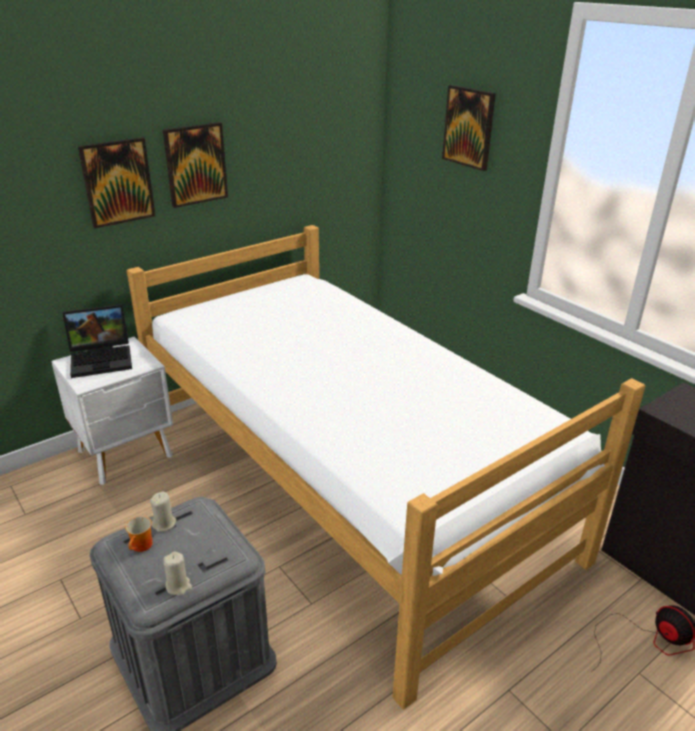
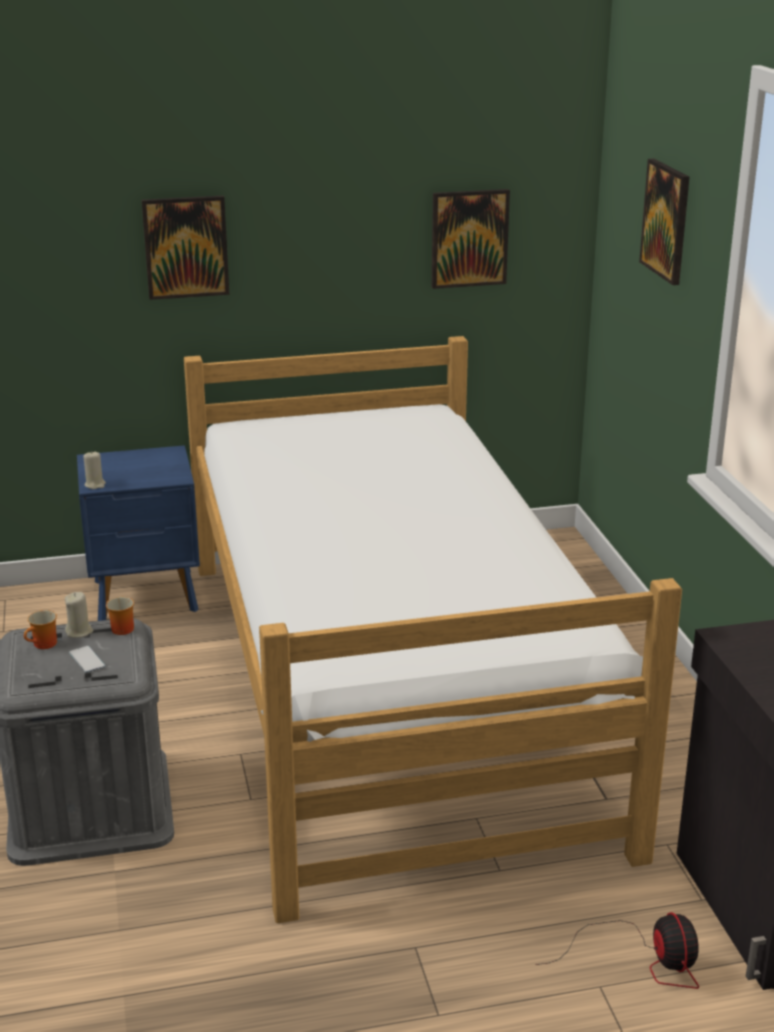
camera: 25 degrees right, 5 degrees down
(103, 359) = (132, 463): laptop -> none
(127, 454) = (147, 596): white nightstand -> blue nightstand
(178, 586) = (53, 685): beige candle -> beige candle (95, 485)
(190, 550) = (87, 660): none -> phone
(195, 164) = (292, 235): picture -> picture (469, 238)
(196, 511) = (119, 629): none -> mug

